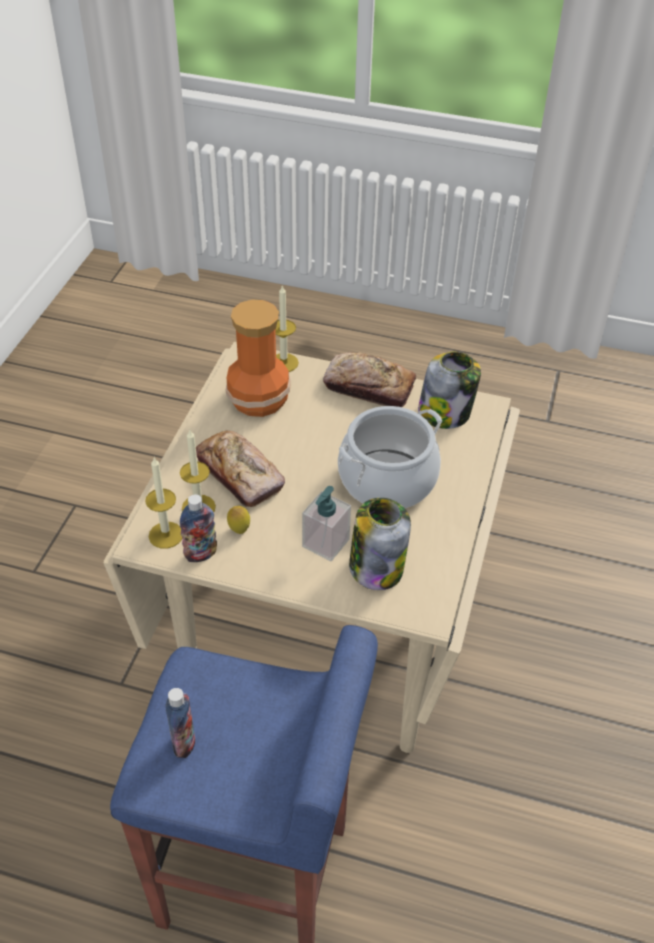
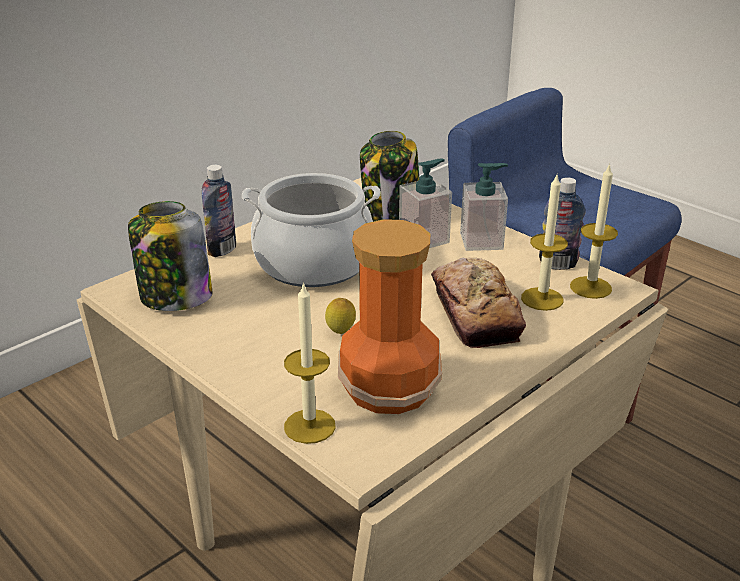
camera: 150 degrees left, 15 degrees down
(184, 743) = (615, 213): bottle -> bottle (222, 250)
(239, 530) = (506, 270): lemon -> lemon (340, 333)
(276, 560) = (481, 241): none -> soap dispenser
(369, 387) = (227, 352): bread -> none

